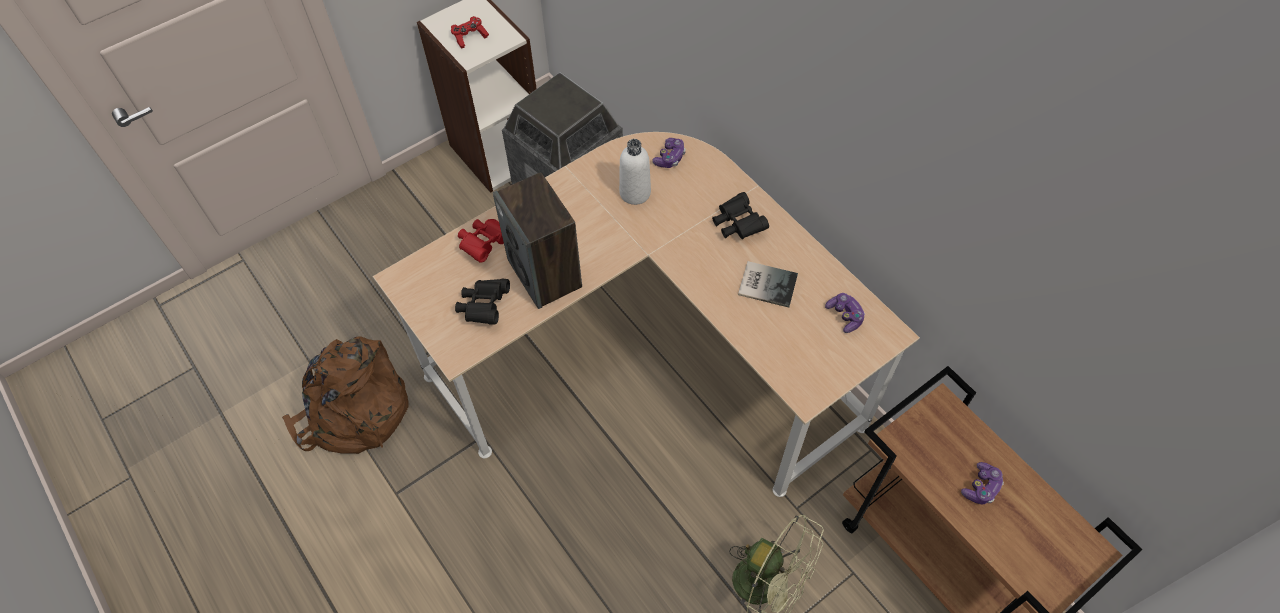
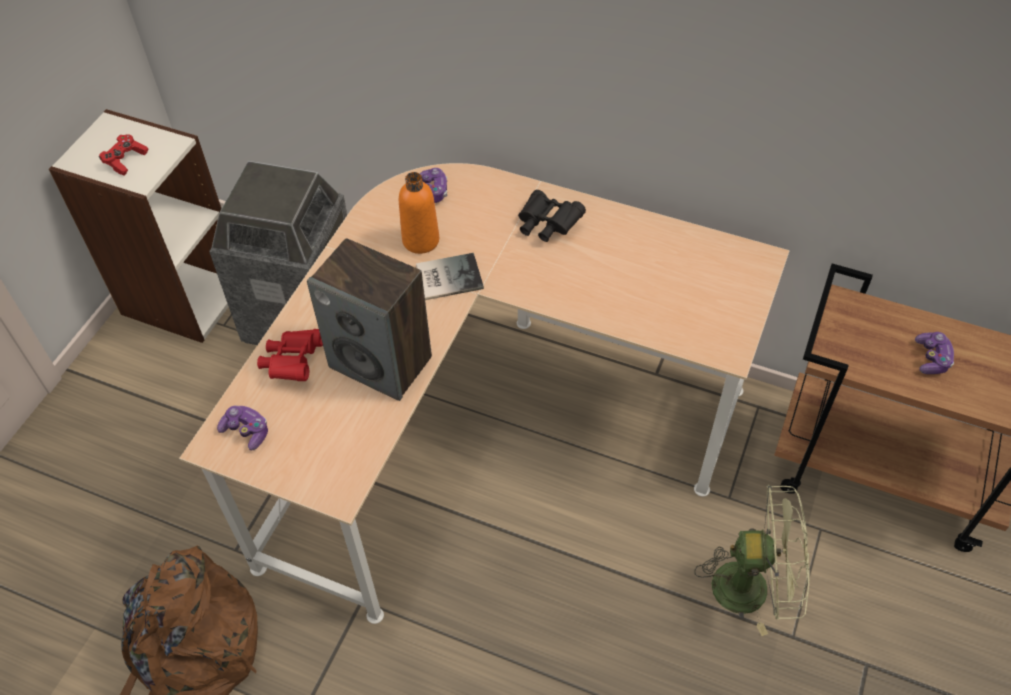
camera: 30 degrees left, 5 degrees down
(484, 306) = (336, 427): black binoculars -> none
(635, 193) = (421, 240): white bottle -> orange bottle
(766, 283) = (615, 267): book -> book (447, 276)
(845, 316) = (710, 262): game controller -> game controller (246, 431)

